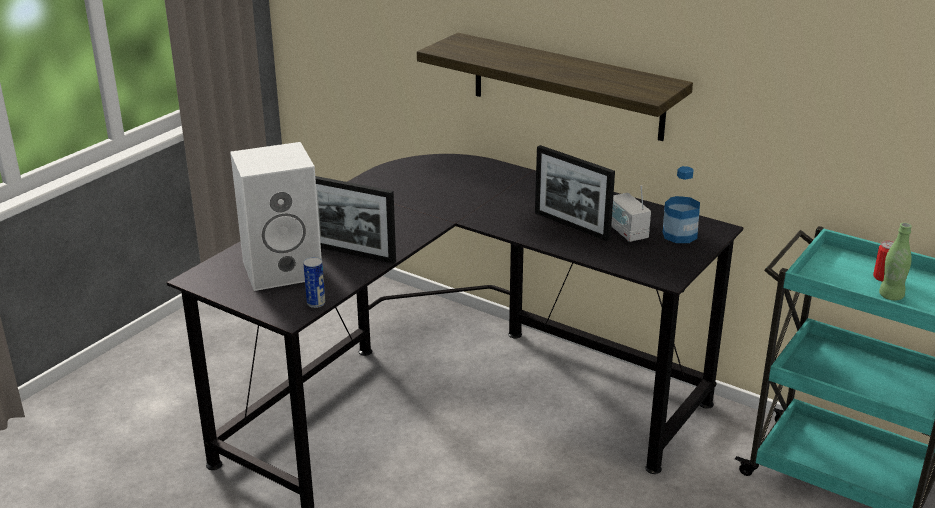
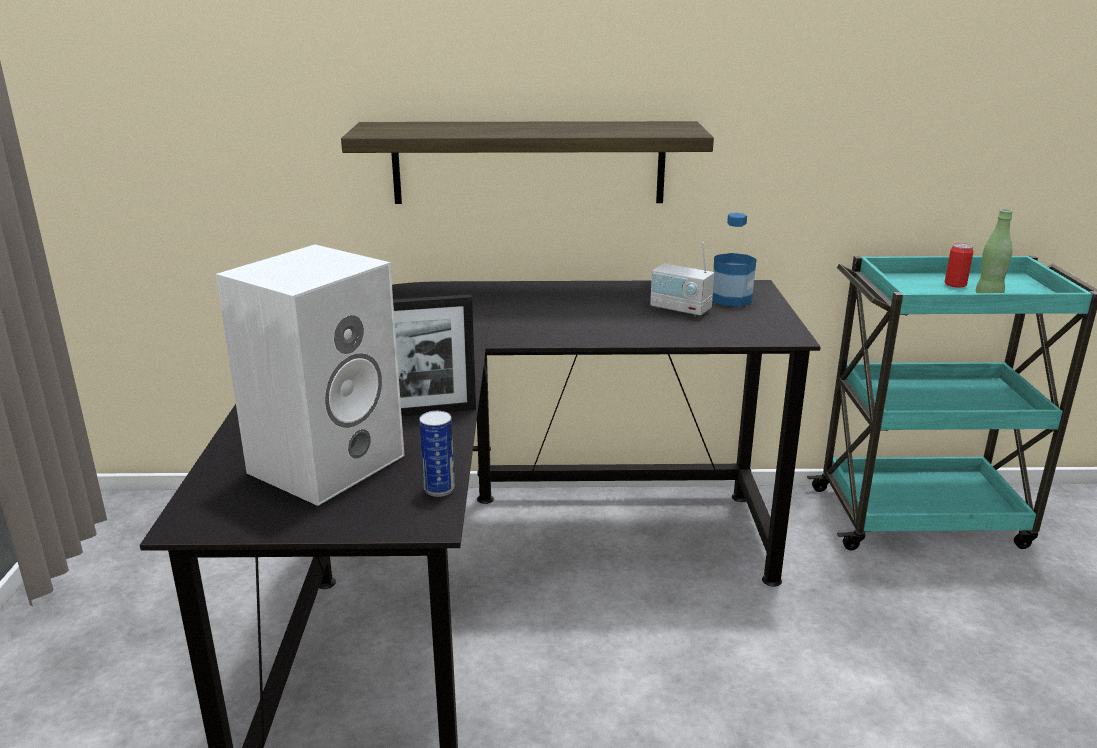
camera: 35 degrees left, 5 degrees down
(571, 226) = (617, 318): picture frame -> none

